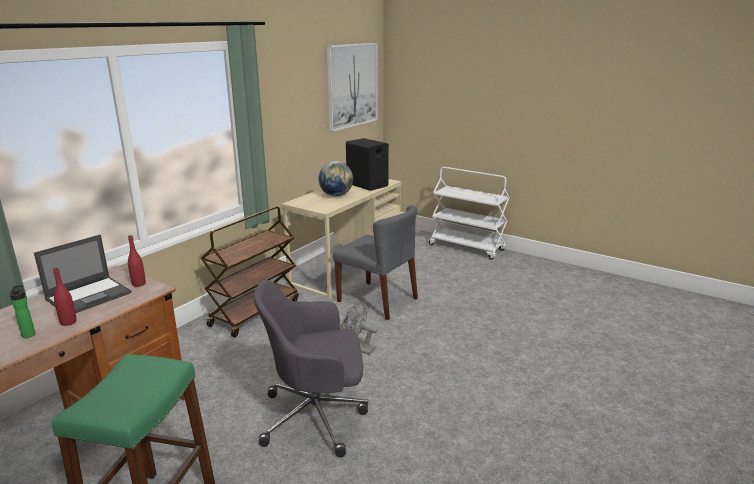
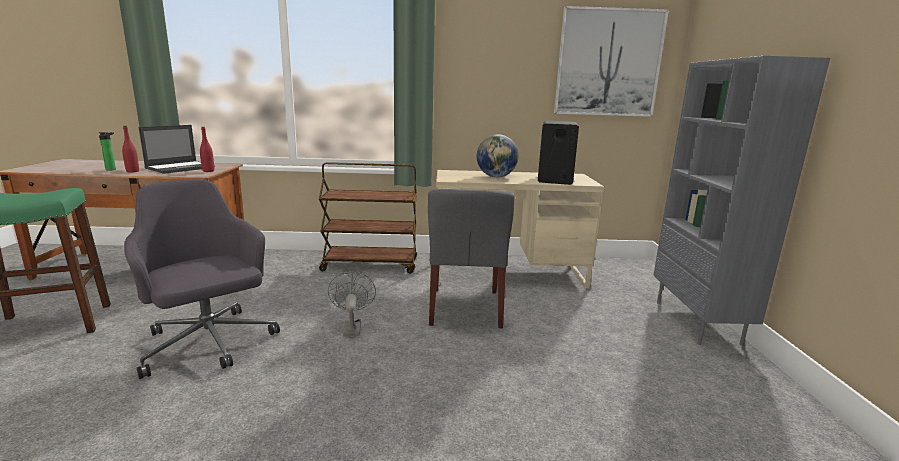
camera: 55 degrees right, 5 degrees down
(89, 296) = (181, 167): laptop -> laptop turned 60 degrees counterclockwise
(467, 247) = (698, 322): white cart -> grey bookcase

